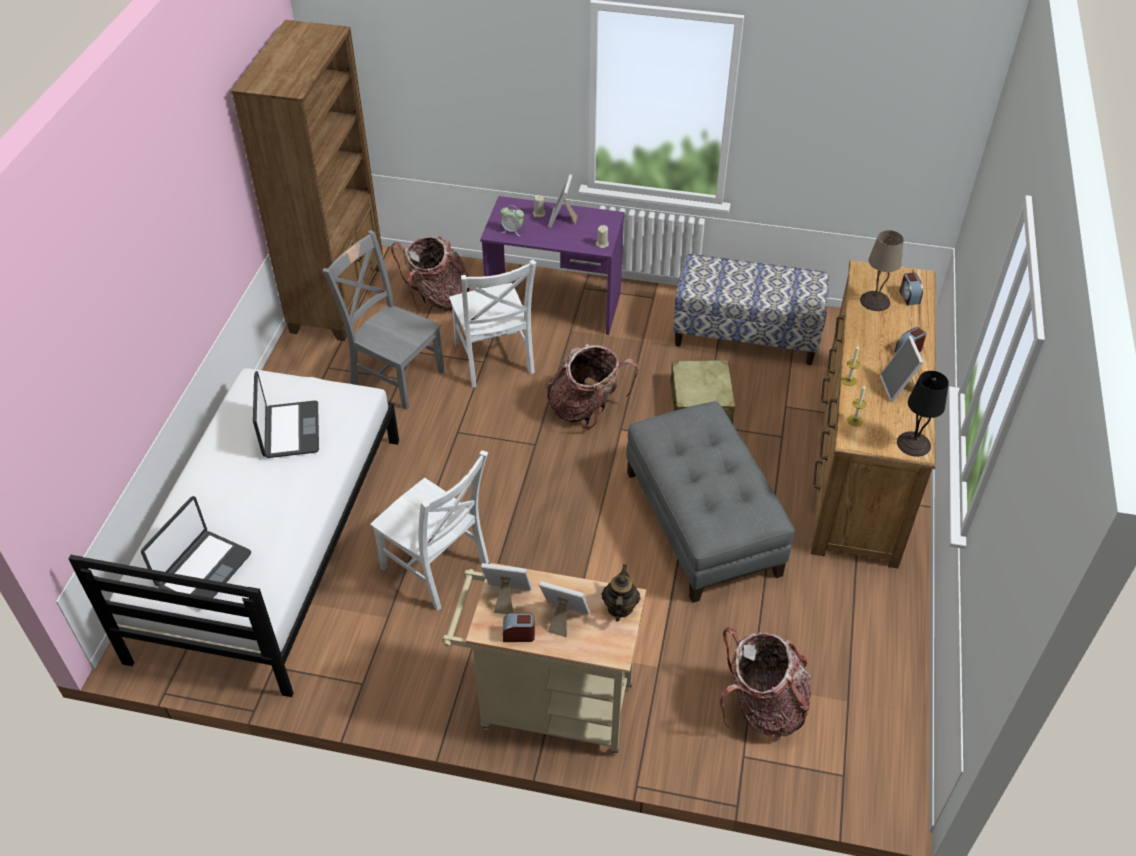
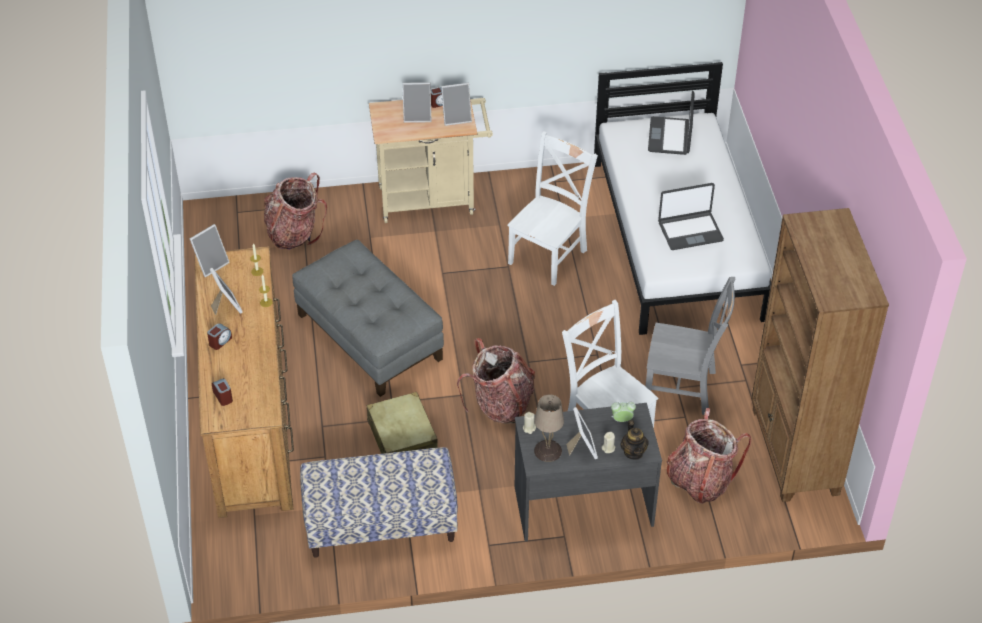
camera: 160 degrees right, 0 degrees up
(290, 430) = (690, 231): laptop -> laptop turned 75 degrees counterclockwise
(437, 568) = (549, 255): white chair -> white chair turned 105 degrees clockwise
(554, 306) = (582, 505): purple desk -> grey desk
(619, 607) = (386, 129): teapot -> teapot (633, 452)
(875, 301) = (253, 384): beige table lamp -> beige table lamp (547, 451)
(913, 444) = (211, 264): black table lamp -> picture frame

